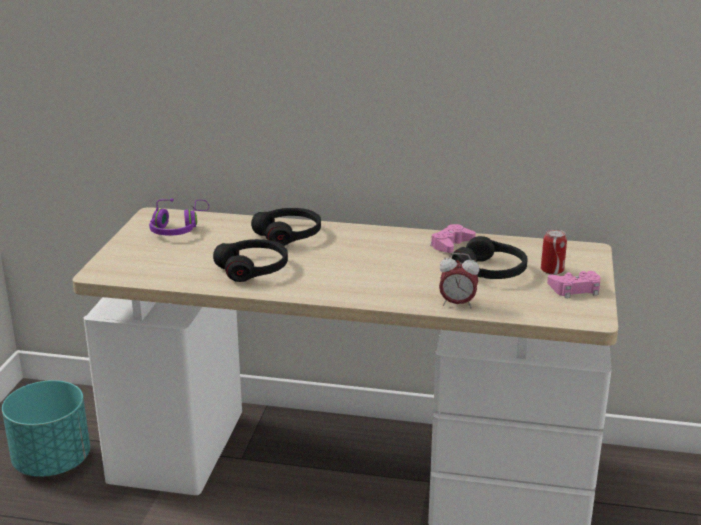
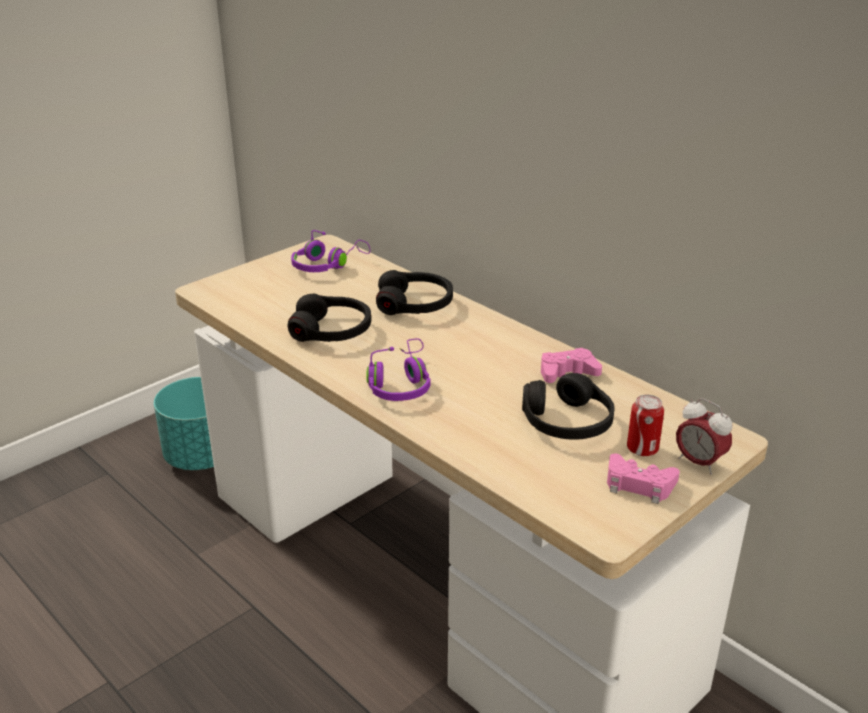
camera: 35 degrees right, 5 degrees up
(354, 285) = (400, 384): none -> purple headphones
(457, 304) = (474, 448): alarm clock -> alarm clock (699, 463)

